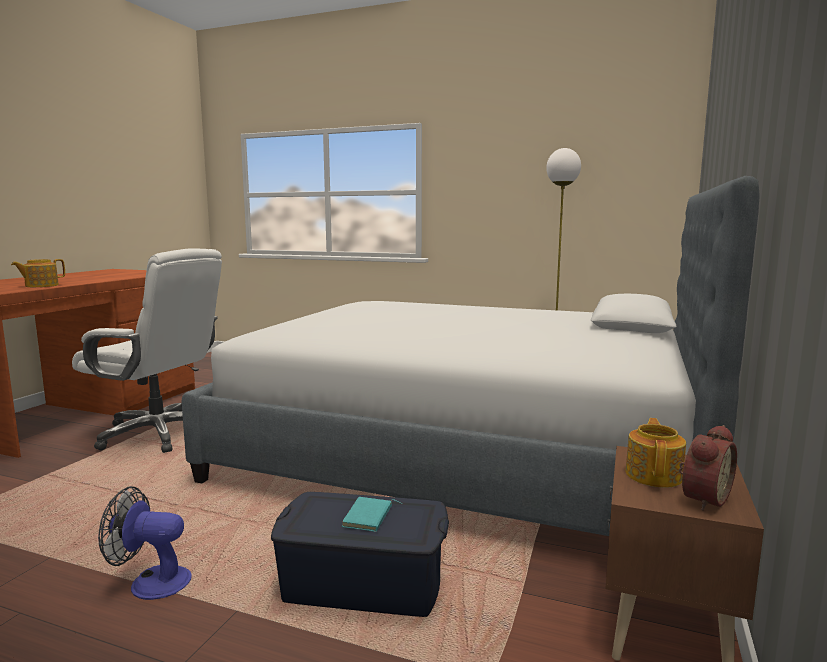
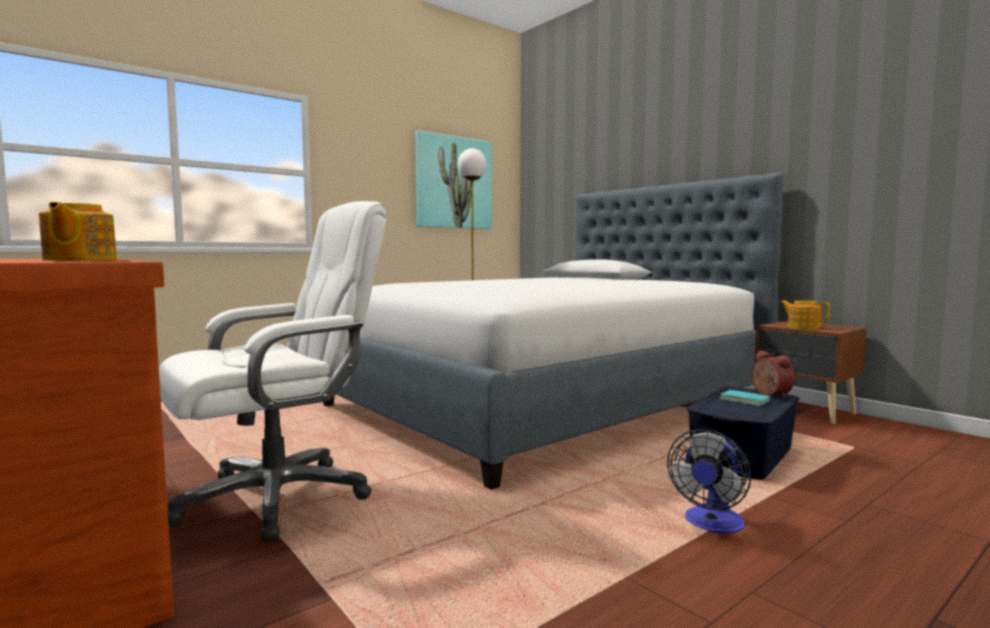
camera: 60 degrees left, 5 degrees down
(582, 184) = (453, 182): none -> picture
(702, 498) = (833, 327): alarm clock -> alarm clock (769, 395)

